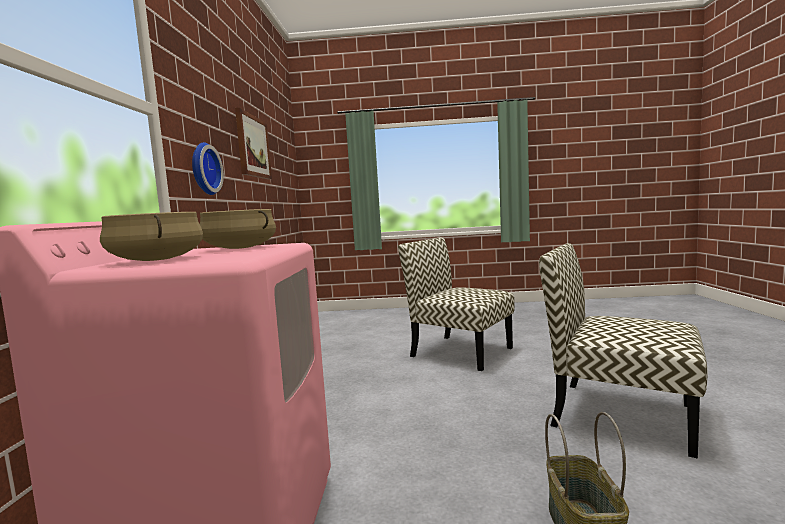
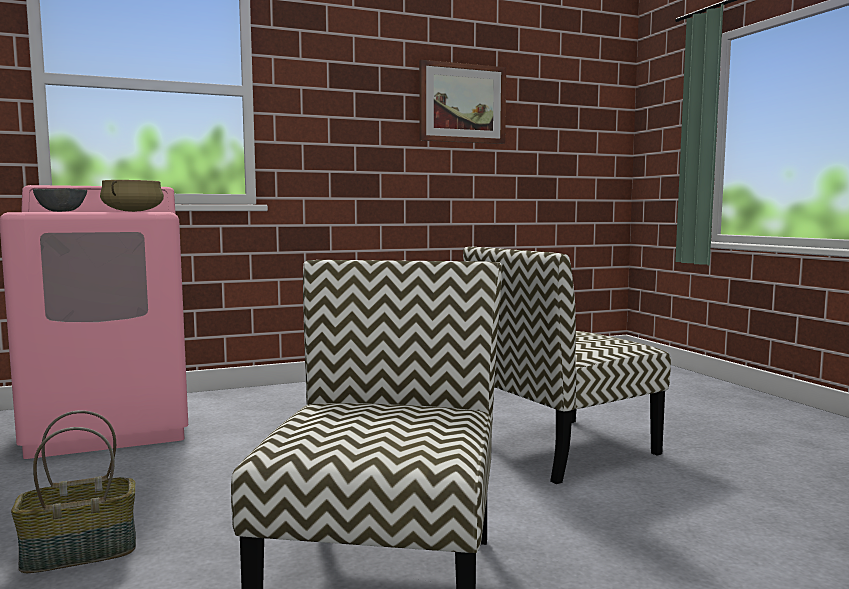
camera: 65 degrees right, 0 degrees up
(155, 260) = (62, 211): beige cooking pot -> grey bowl
(203, 169) = (327, 139): wall clock -> none
(459, 352) = (562, 449): chair -> chair turned 135 degrees counterclockwise

